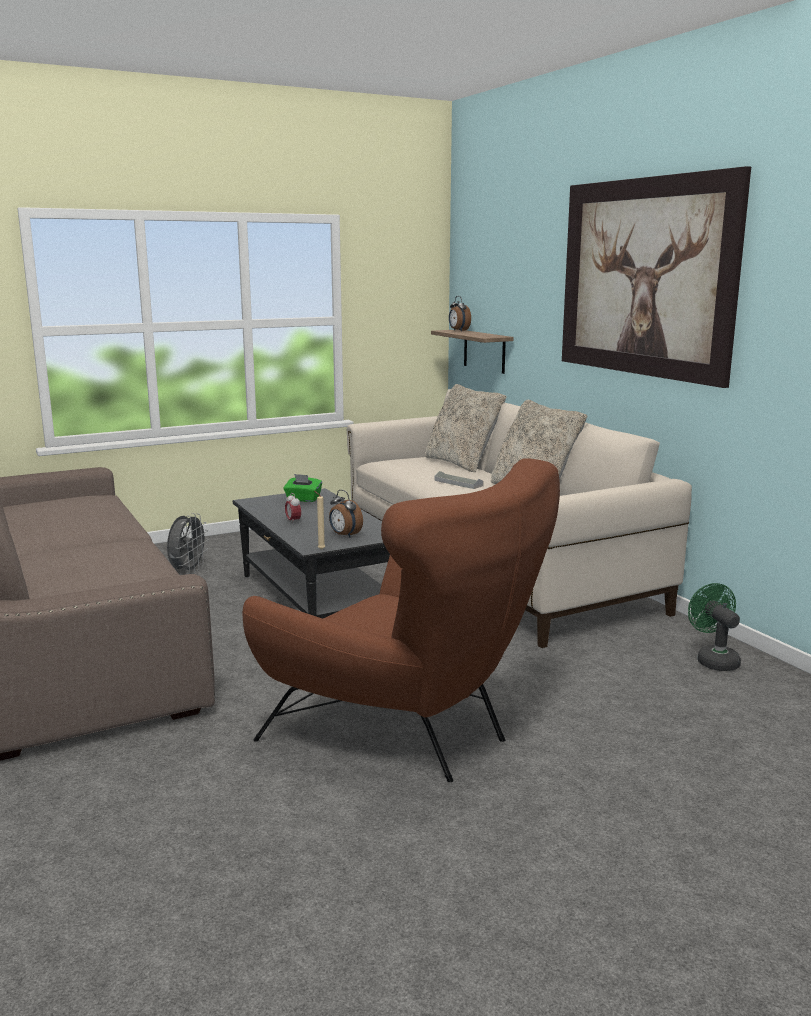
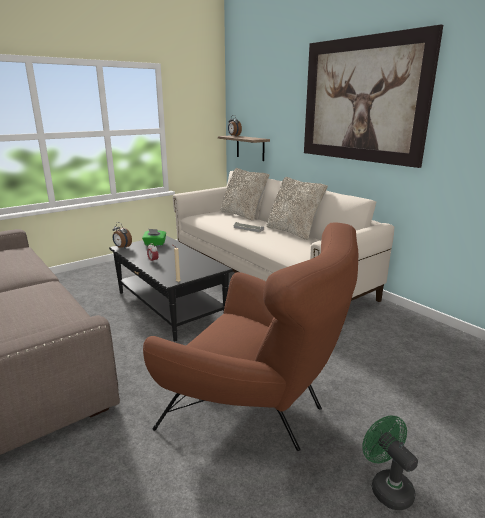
camera: 10 degrees left, 5 degrees up
(188, 571) = (82, 292): grey fan -> none
(344, 535) = (189, 270): alarm clock -> alarm clock (122, 247)
(713, 660) = (416, 330): green fan -> green fan (386, 486)

